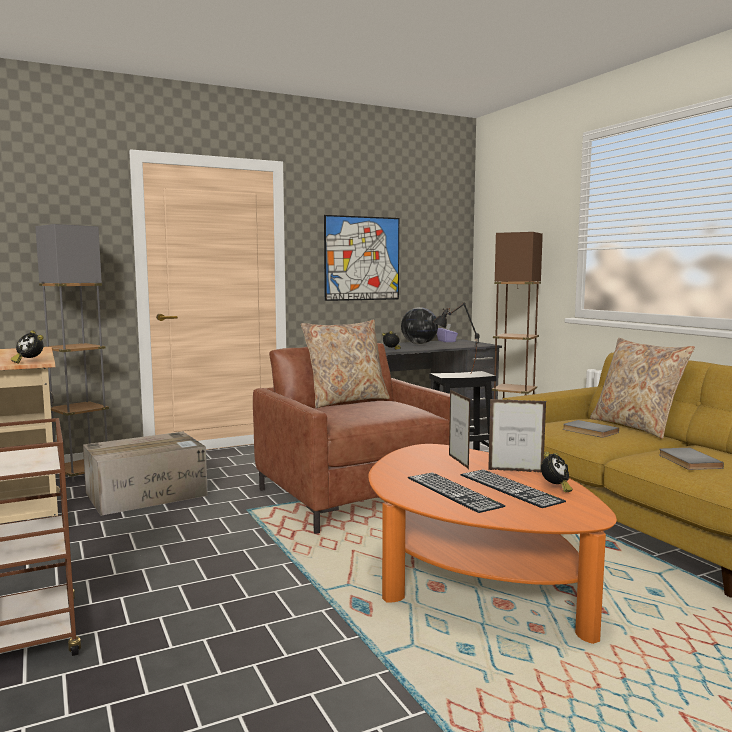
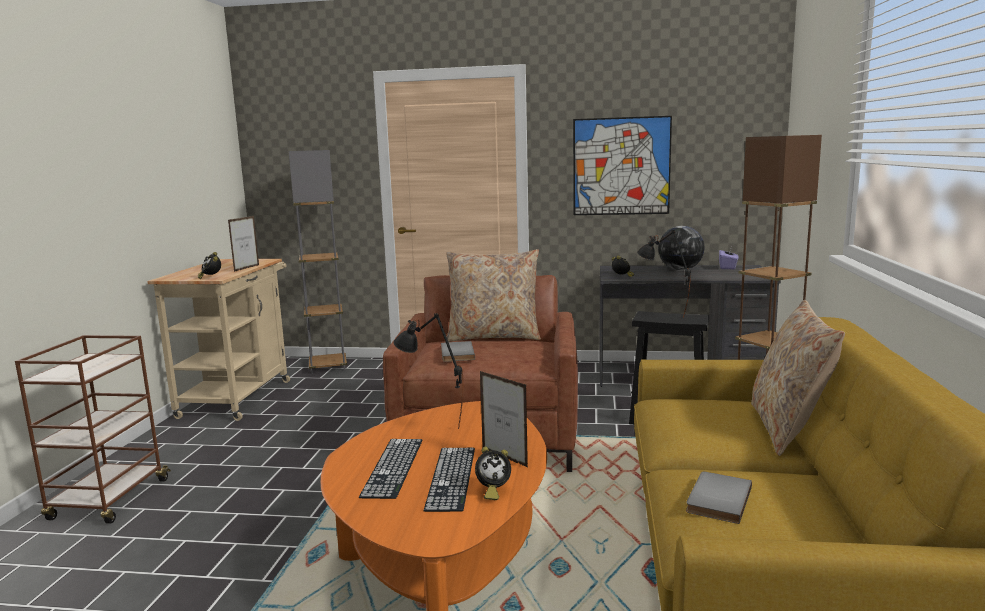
camera: 35 degrees right, 5 degrees up
(148, 494) = (341, 396): cardboard box -> none
(417, 465) = (431, 427): none -> black table lamp
(458, 462) = (476, 432): picture frame -> picture frame (246, 268)
(589, 431) = (696, 423): grey book -> grey book (455, 354)

